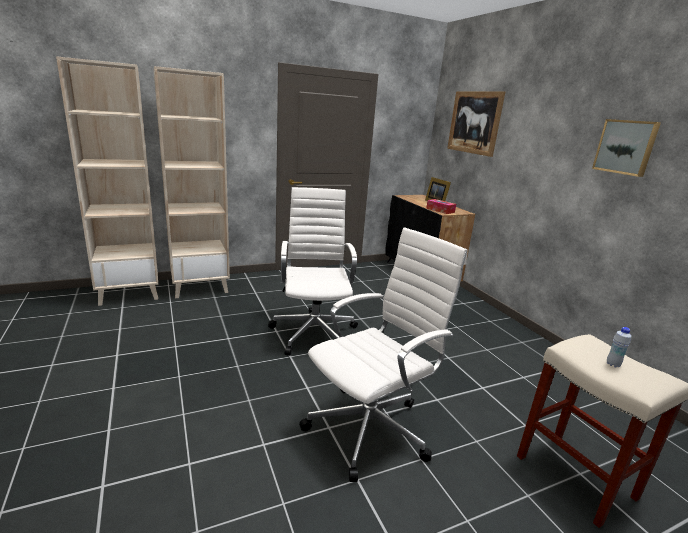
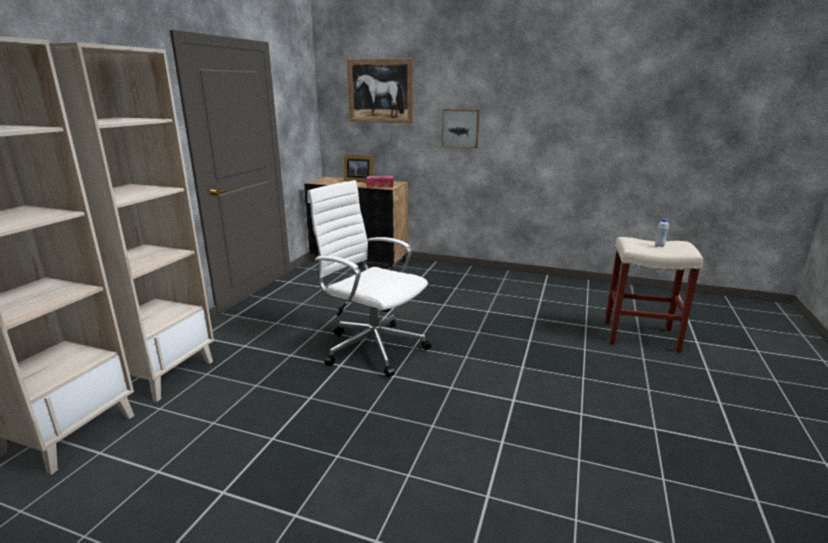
camera: 45 degrees left, 0 degrees up
(371, 428) = (533, 381): white office chair -> none
(626, 147) = (545, 100): picture -> picture (460, 128)

